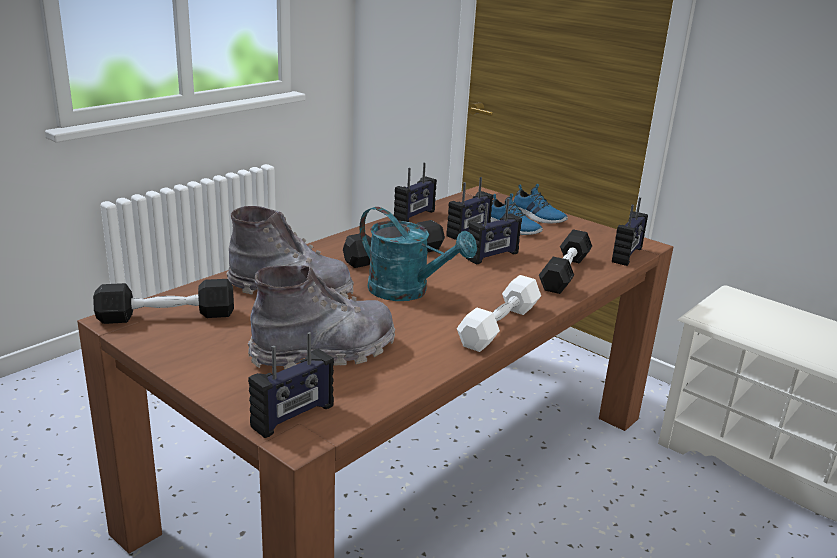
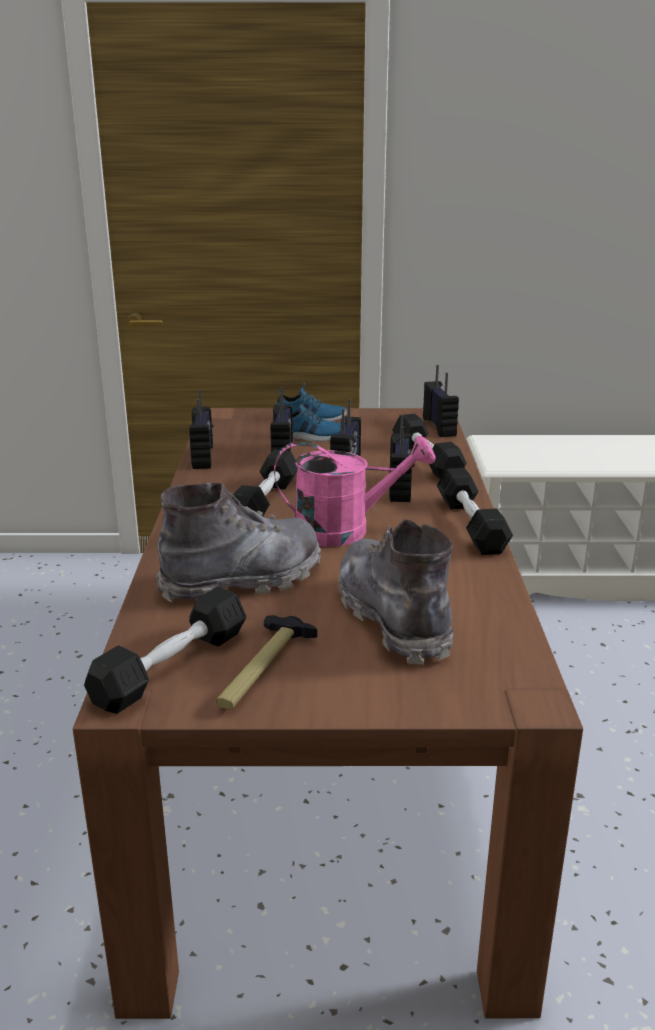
camera: 40 degrees left, 0 degrees up
(202, 340) = (263, 670): none -> hammer
(293, 417) = (491, 686): radio -> radio (400, 488)
(325, 352) = (393, 617): grey boot -> grey boot turned 45 degrees counterclockwise
(407, 292) = (345, 530): turquoise watering can -> pink watering can
(499, 326) = (471, 525): white dumbbell -> black dumbbell

